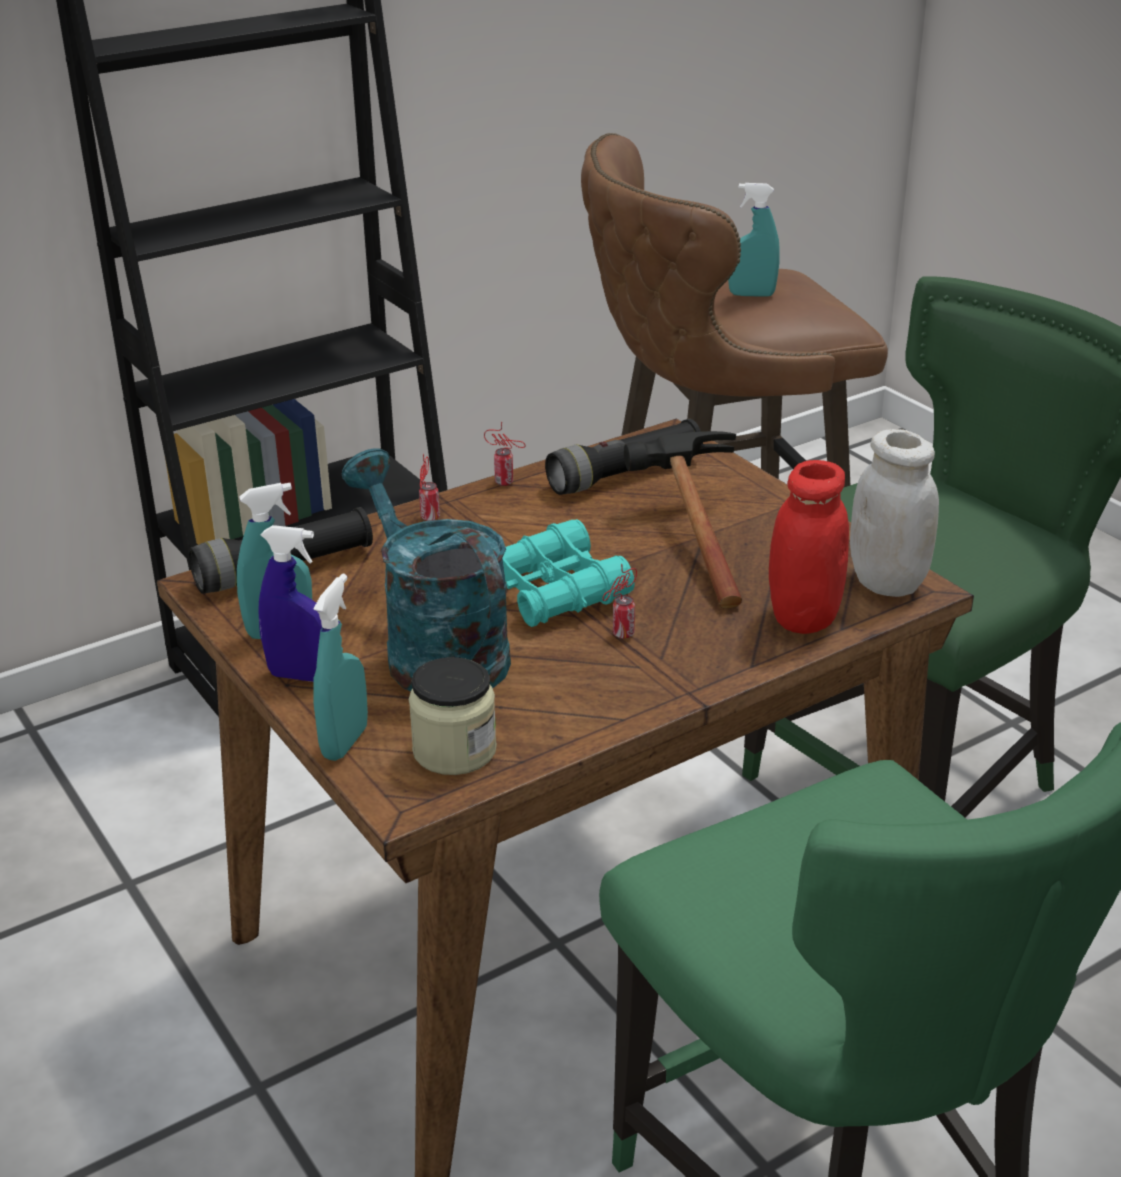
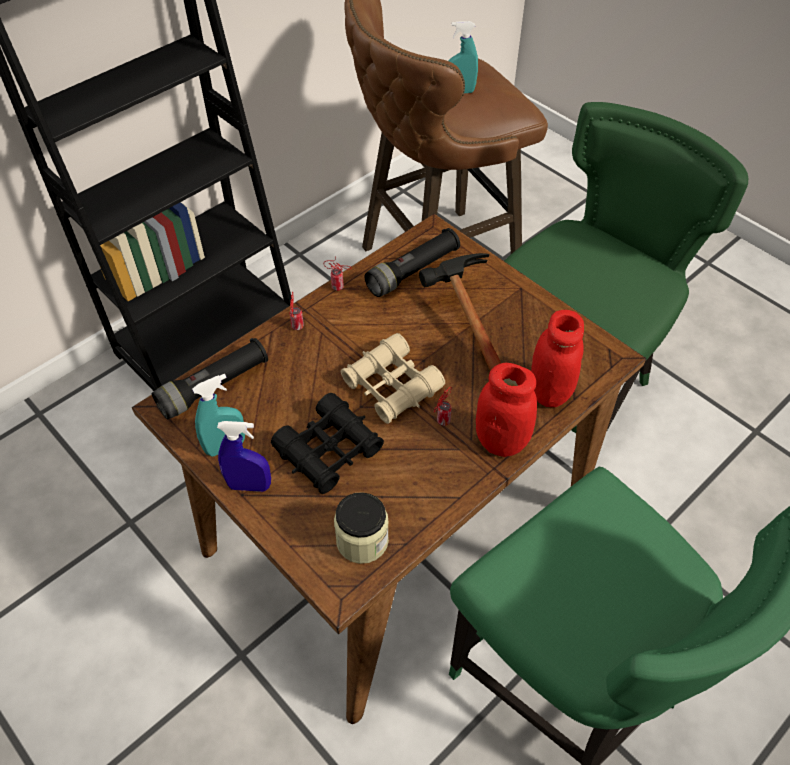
camera: 10 degrees left, 20 degrees up
(345, 742) = (292, 543): turquoise spray bottle -> none
(435, 650) = (329, 450): turquoise watering can -> black binoculars
(553, 591) = (391, 386): turquoise binoculars -> beige binoculars
(708, 664) = (501, 441): none -> red jar
(887, 582) = (593, 354): white jar -> none

